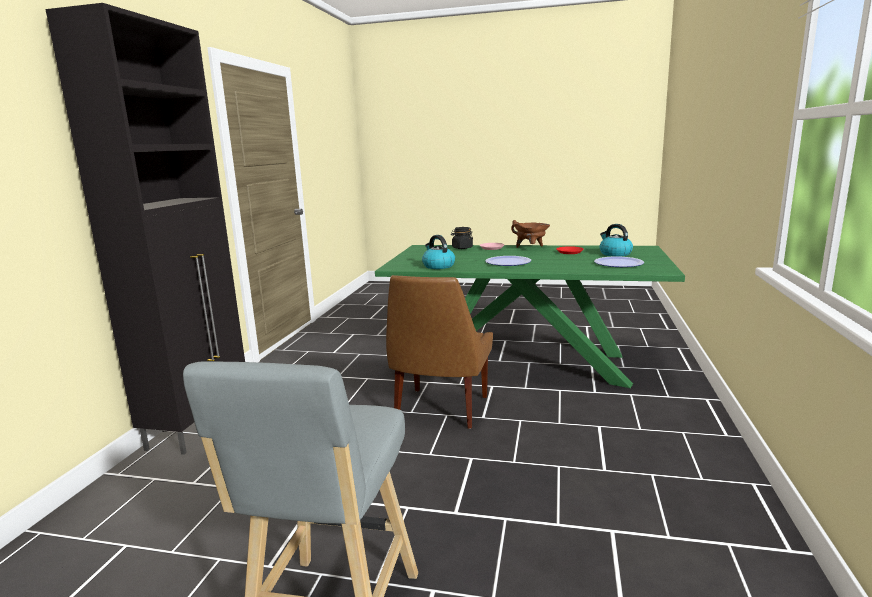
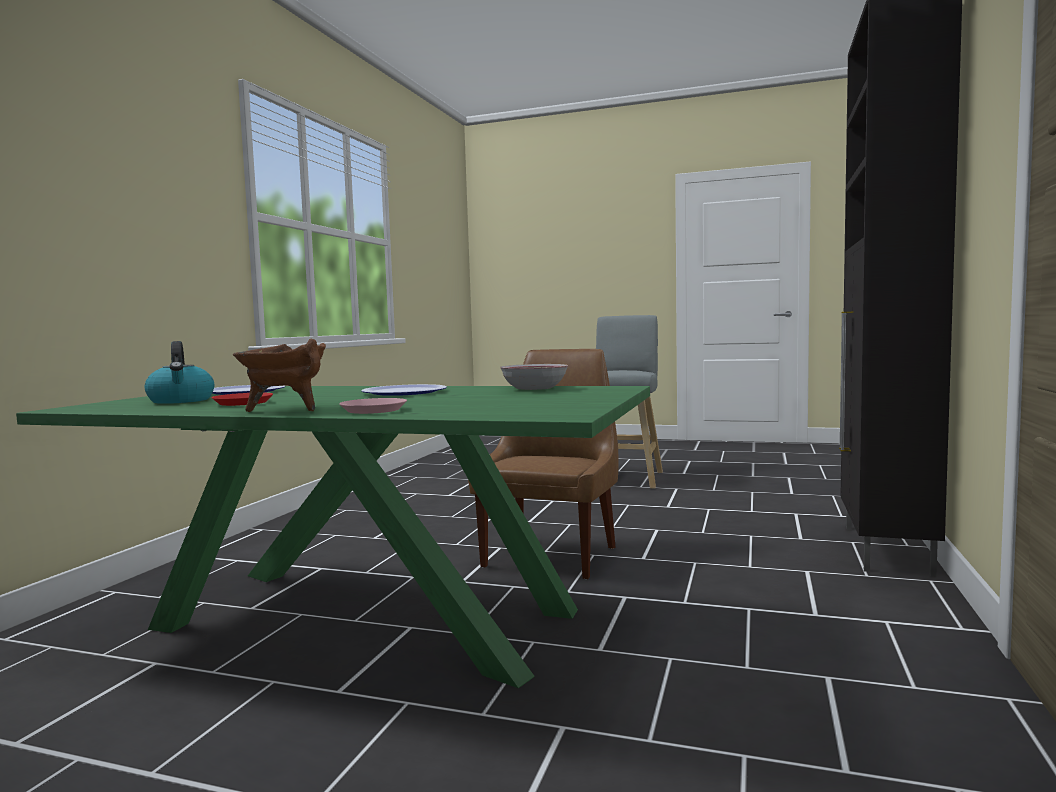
camera: 175 degrees left, 10 degrees down
(438, 266) = (534, 389): kettle -> bowl
(462, 248) = (447, 411): black jar -> none

